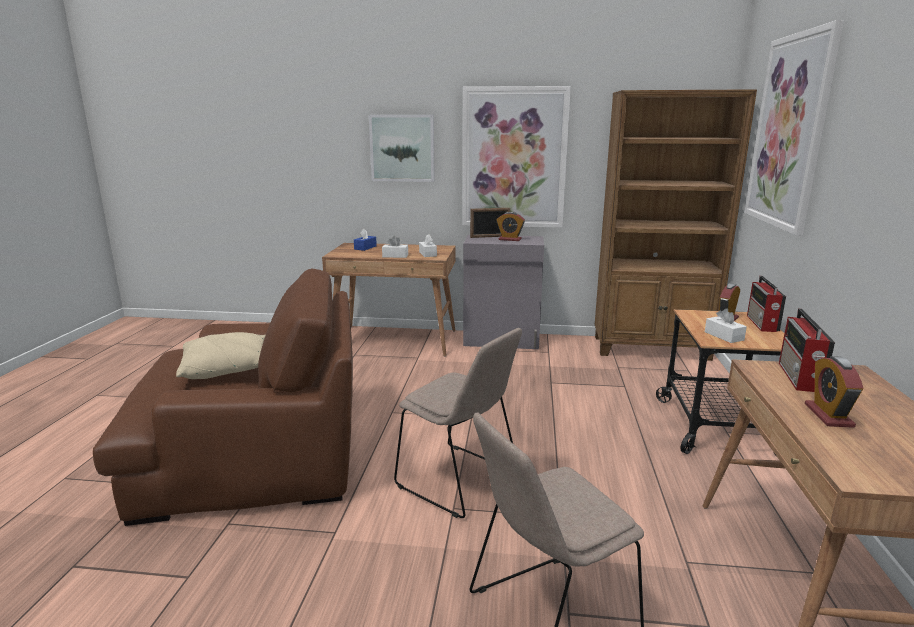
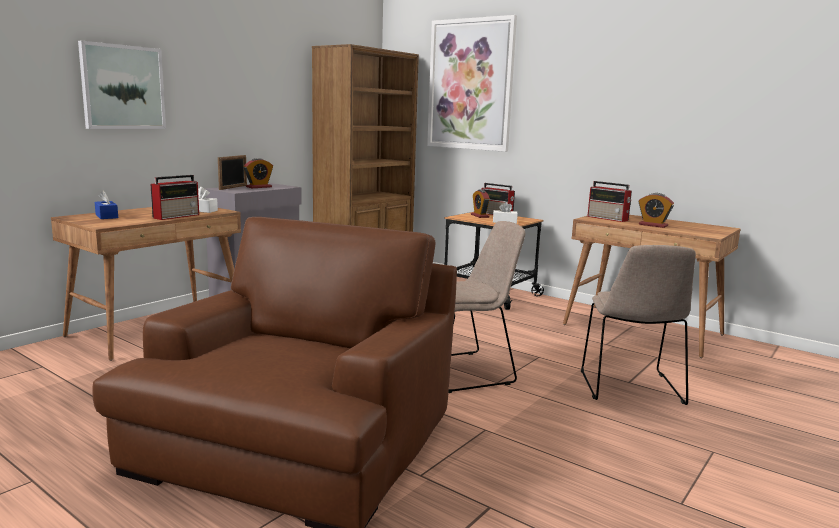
camera: 60 degrees left, 5 degrees down
(226, 369) = (267, 344): beige pillow -> none
(395, 256) = (177, 216): white tissue box -> radio
(514, 158) = (239, 103): picture -> none

